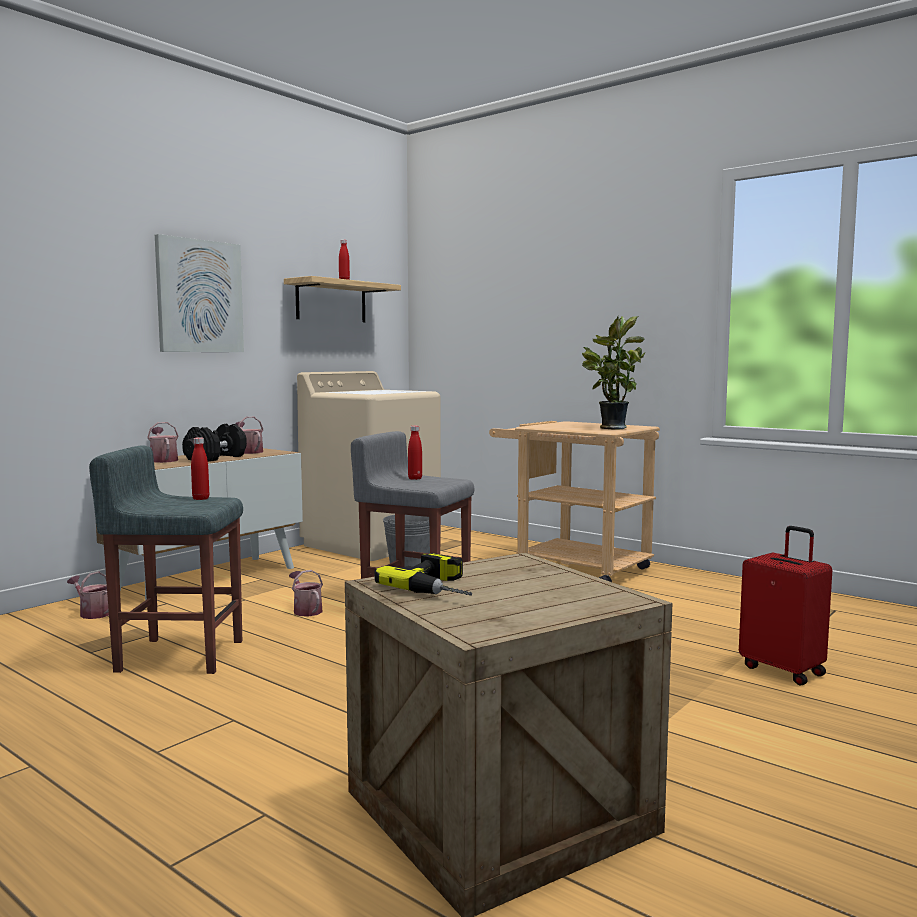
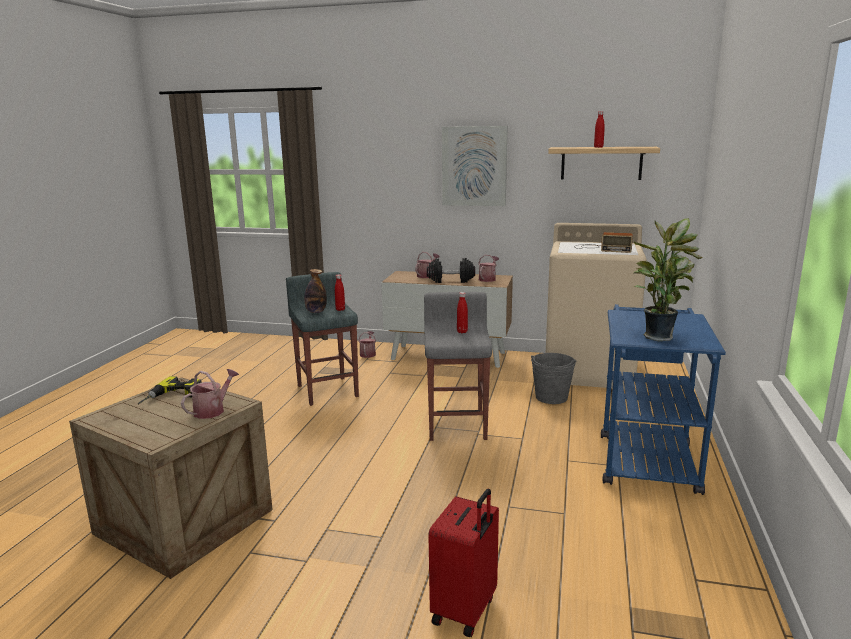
camera: 65 degrees right, 10 degrees up
(180, 506) = (316, 312): none -> bottle
(306, 610) = (422, 395): watering can -> watering can (212, 410)
(384, 391) = (601, 248): none -> radio
(572, 567) = (646, 457): beige cart -> blue cart

